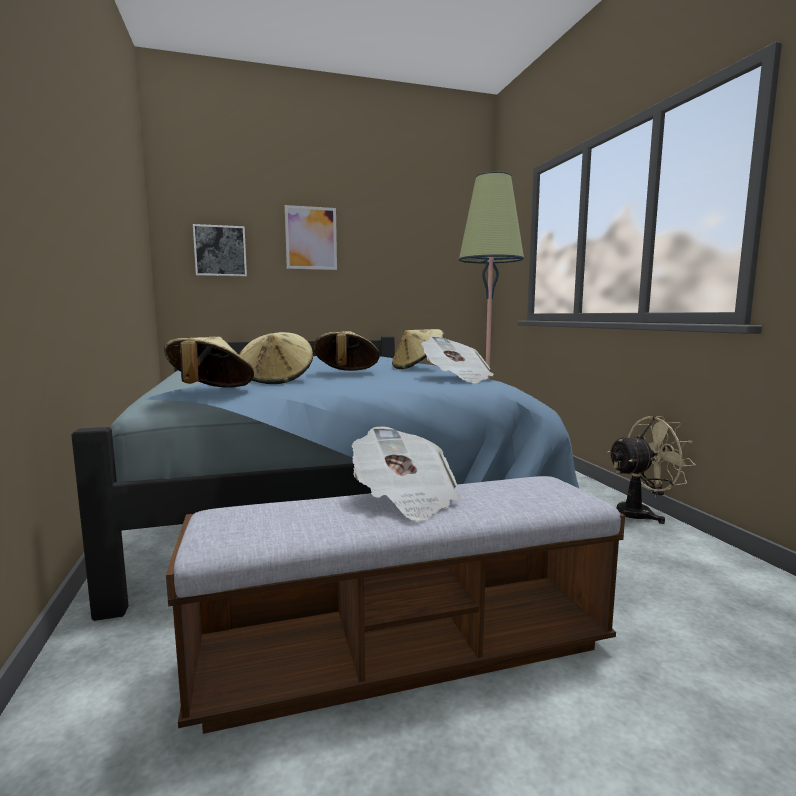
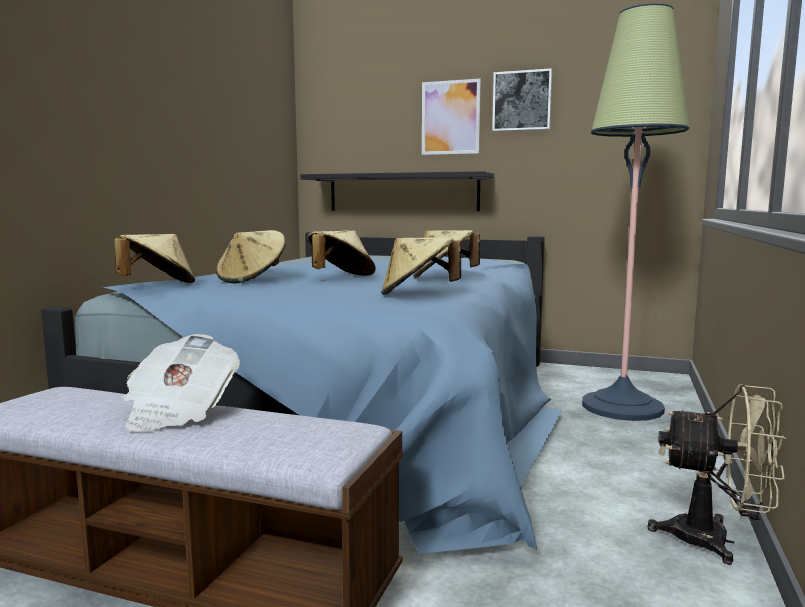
camera: 35 degrees right, 0 degrees up
(220, 251) = (356, 139): picture -> picture (522, 101)
(269, 301) = (403, 192): none -> black shelf
(457, 379) = (417, 294): newspaper -> beige hat

